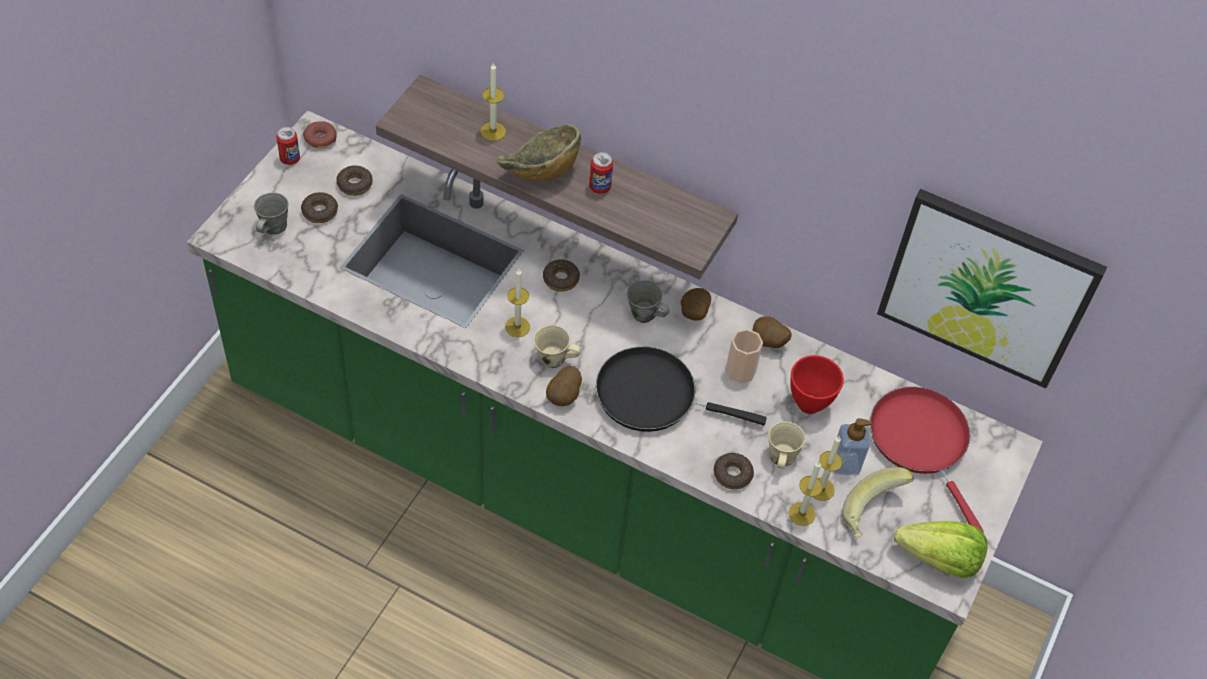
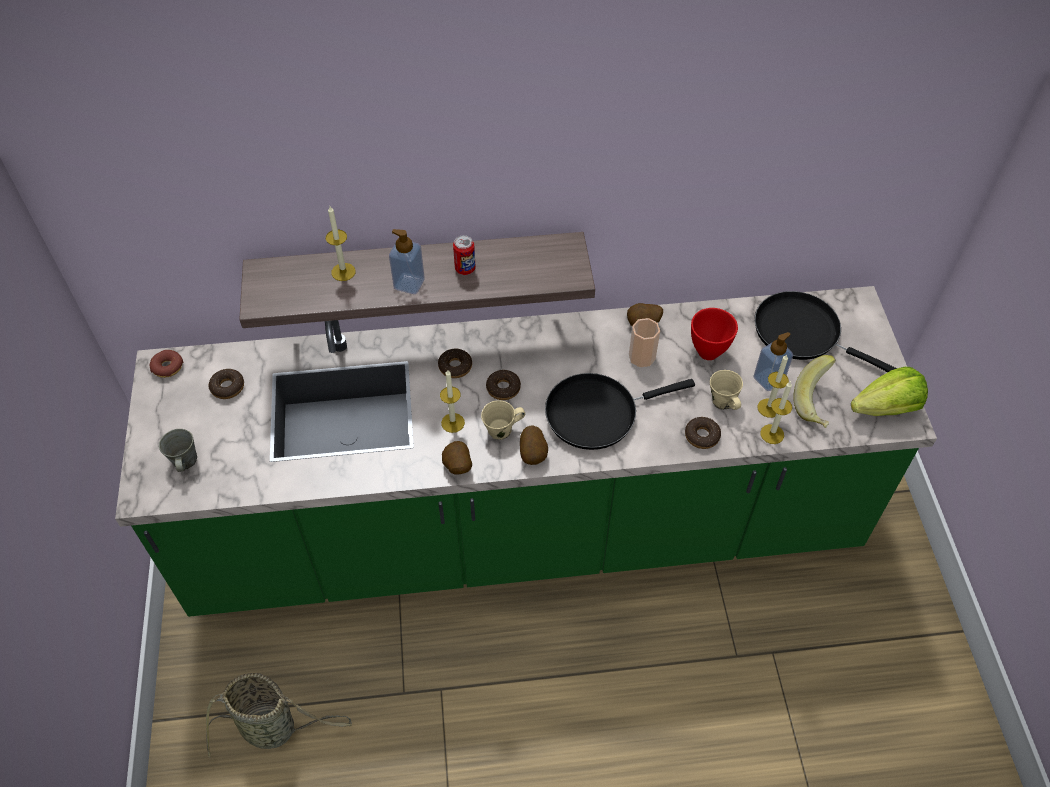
camera: 30 degrees left, 0 degrees up
(236, 522) = (273, 728): none -> basket
(290, 159) = (154, 397): can -> none
(320, 211) = (215, 426): donut -> donut (503, 388)
(540, 173) = (409, 284): bowl -> soap dispenser
(645, 314) = (539, 356): grey mug -> none
(693, 314) = (573, 335): potato -> potato (457, 467)
(921, 442) = (802, 333): red frying pan -> black frying pan
(987, 287) = (815, 183): picture -> none

